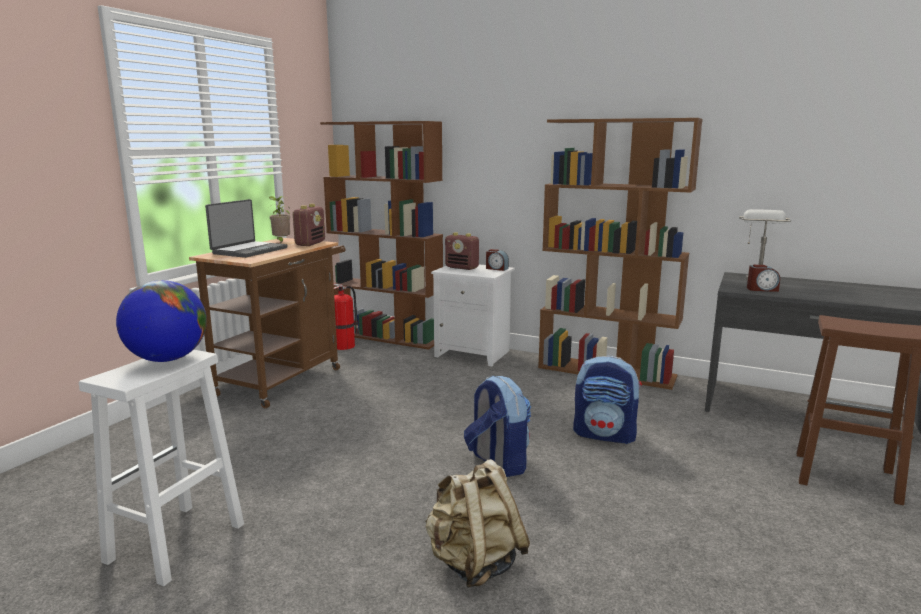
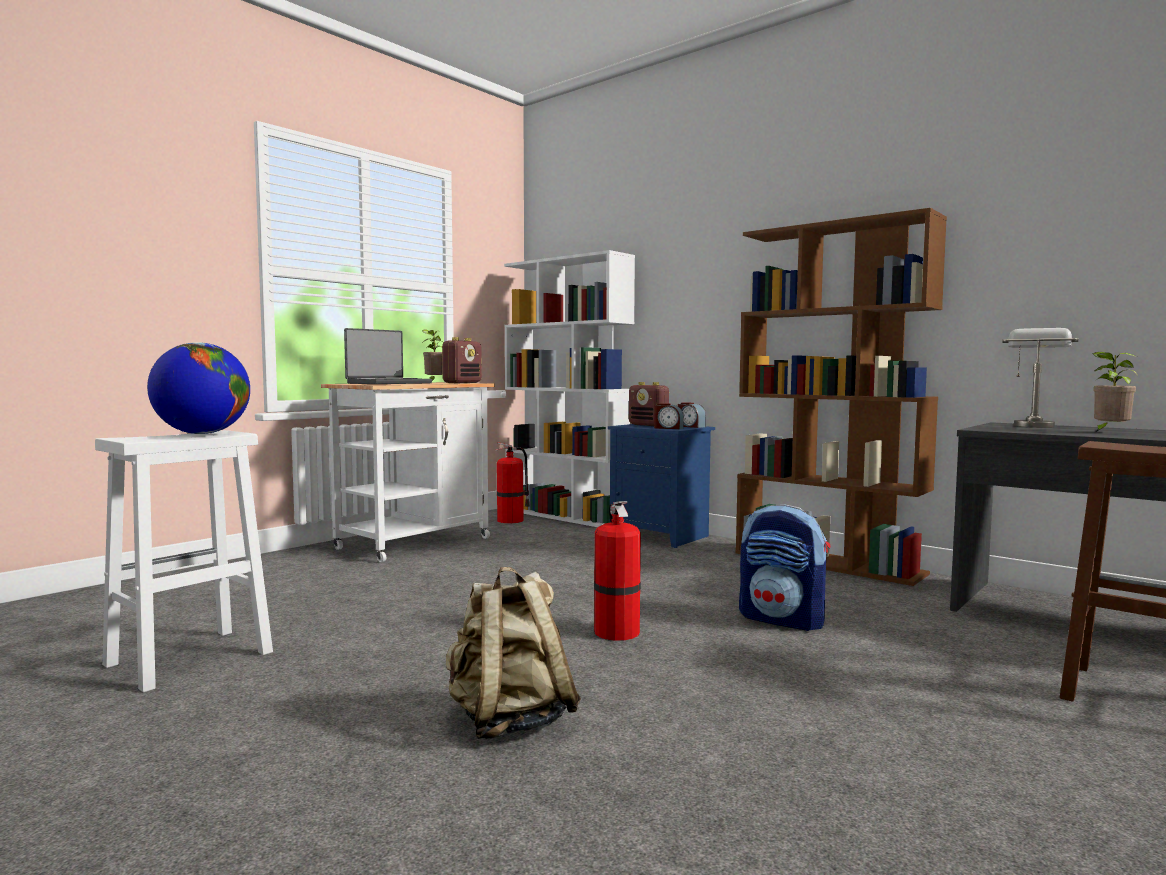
camera: 15 degrees right, 10 degrees down
(284, 379) = (422, 541): brown cart -> white cart
(388, 336) = (567, 516): brown bookcase -> white bookcase
(474, 353) = (661, 536): white nightstand -> blue nightstand
(497, 462) = (616, 631): backpack -> fire extinguisher
(762, 289) = (1028, 430): alarm clock -> alarm clock (668, 428)
(811, 290) = (1109, 432): none -> potted plant

